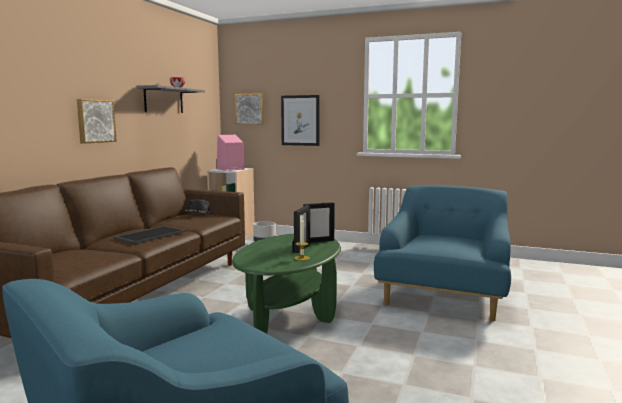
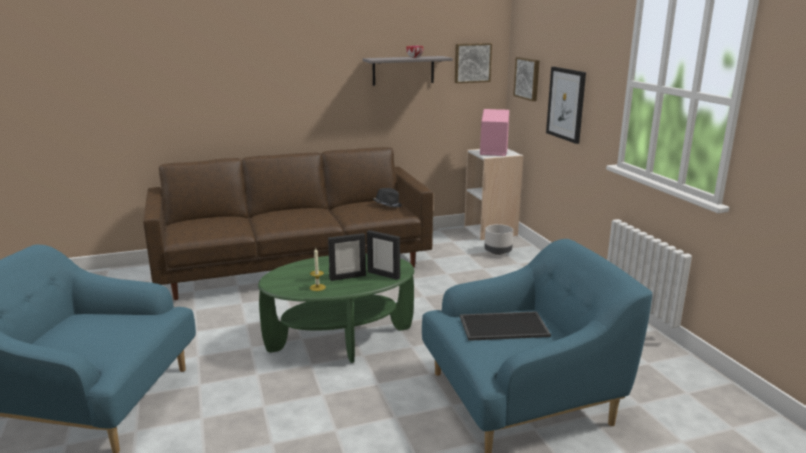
camera: 50 degrees right, 10 degrees up
(95, 121) = (306, 98): picture -> picture (472, 63)
(150, 234) = (298, 218): tray -> tray (504, 326)

